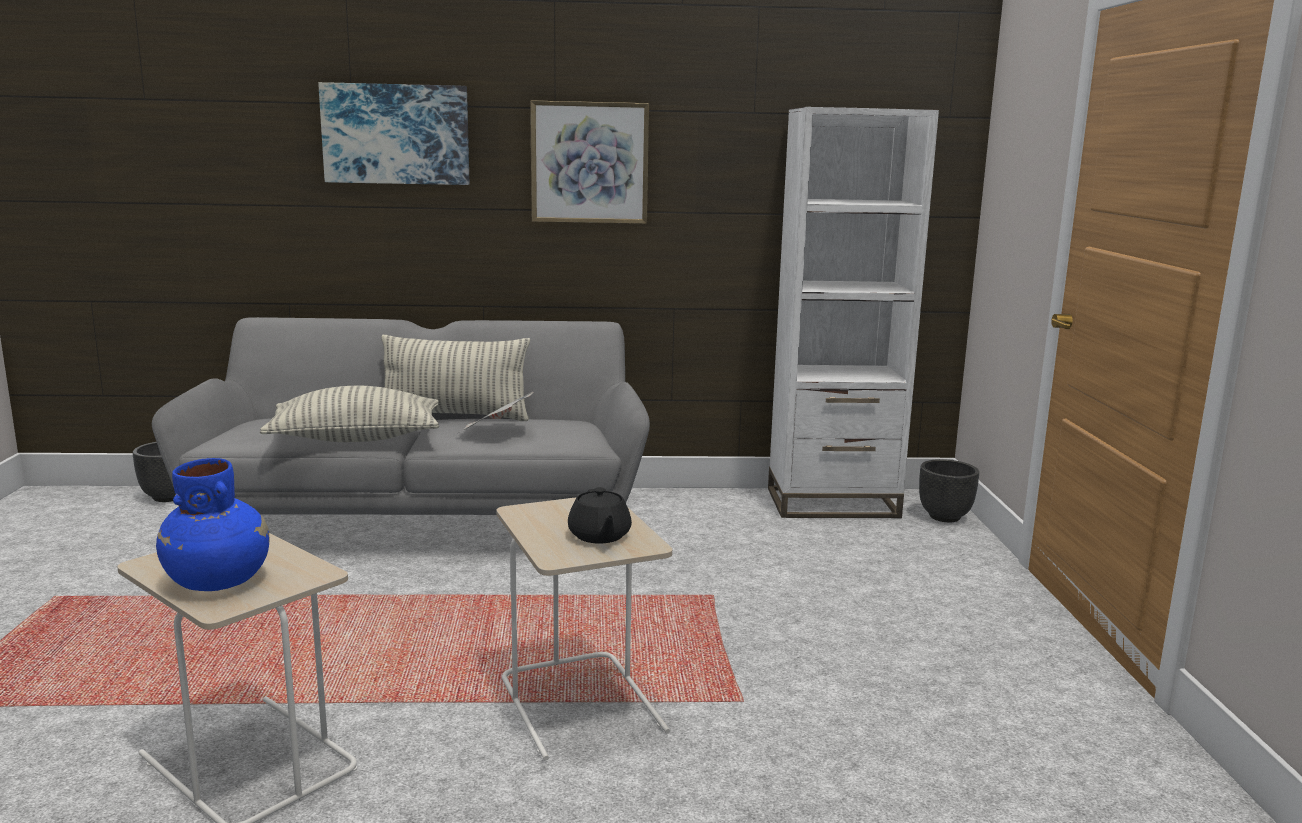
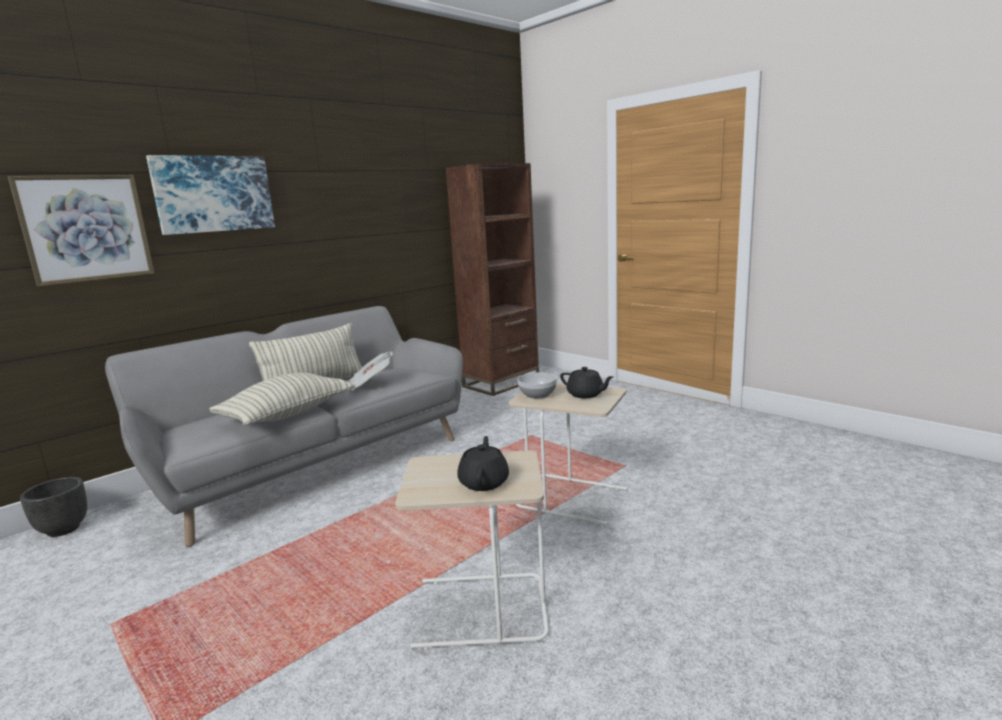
camera: 40 degrees left, 0 degrees up
(218, 581) = (484, 482): blue vase -> black teapot
(550, 512) = (537, 395): none -> bowl
(589, 163) = (346, 206): picture -> picture (86, 228)
(832, 503) = (501, 383): white bookcase -> brown bookcase
(944, 517) = (553, 373): black planter -> none

